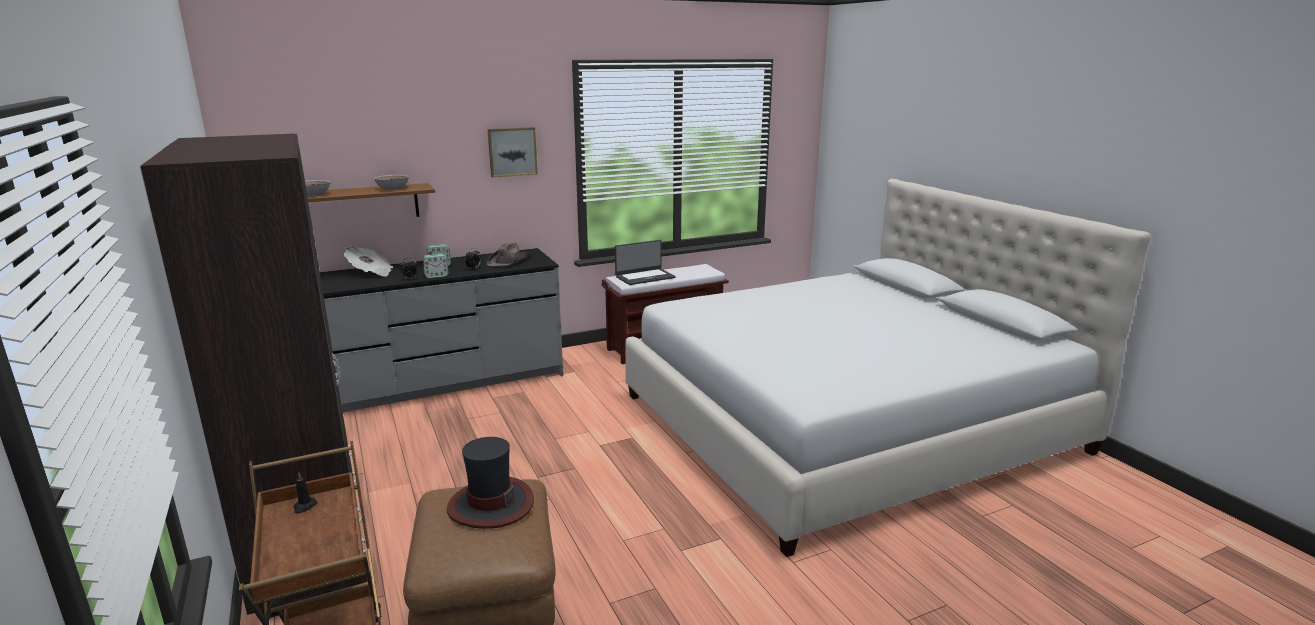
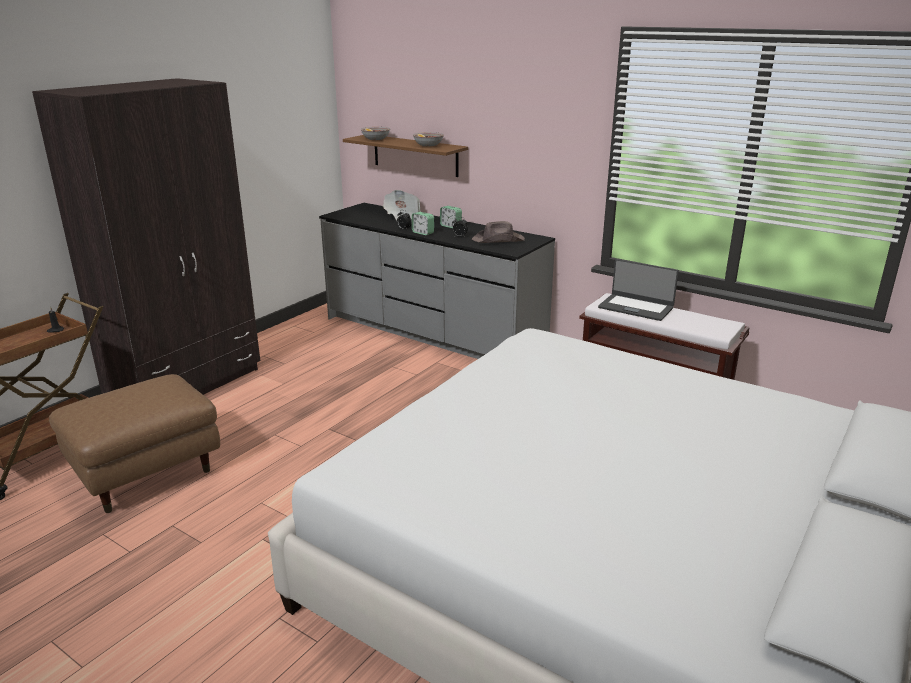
camera: 60 degrees right, 5 degrees up
(490, 504) = (152, 398): hat -> none
(512, 151) = (544, 128): picture -> none

